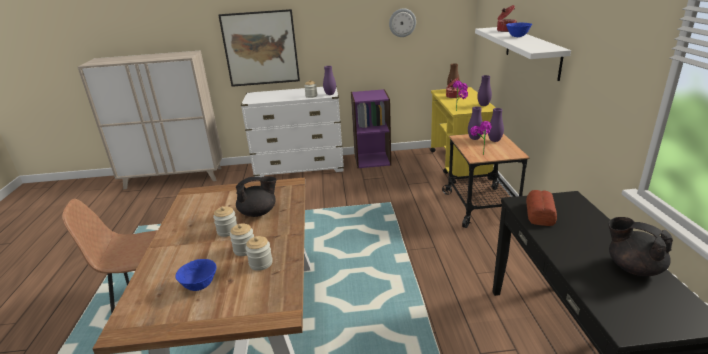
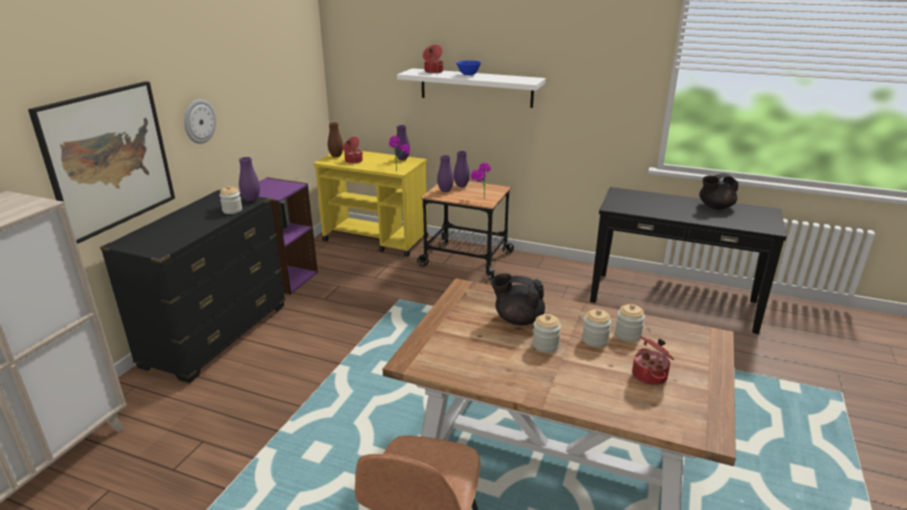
camera: 65 degrees left, 0 degrees up
(200, 286) = (650, 375): blue bowl -> cooking pot
(259, 212) = (518, 319): black teapot -> black teapot turned 75 degrees counterclockwise
(300, 168) = (217, 335): white dresser -> black dresser
(402, 22) = (269, 81): wall clock -> wall clock (199, 121)
(539, 214) = (634, 206): bread -> none

